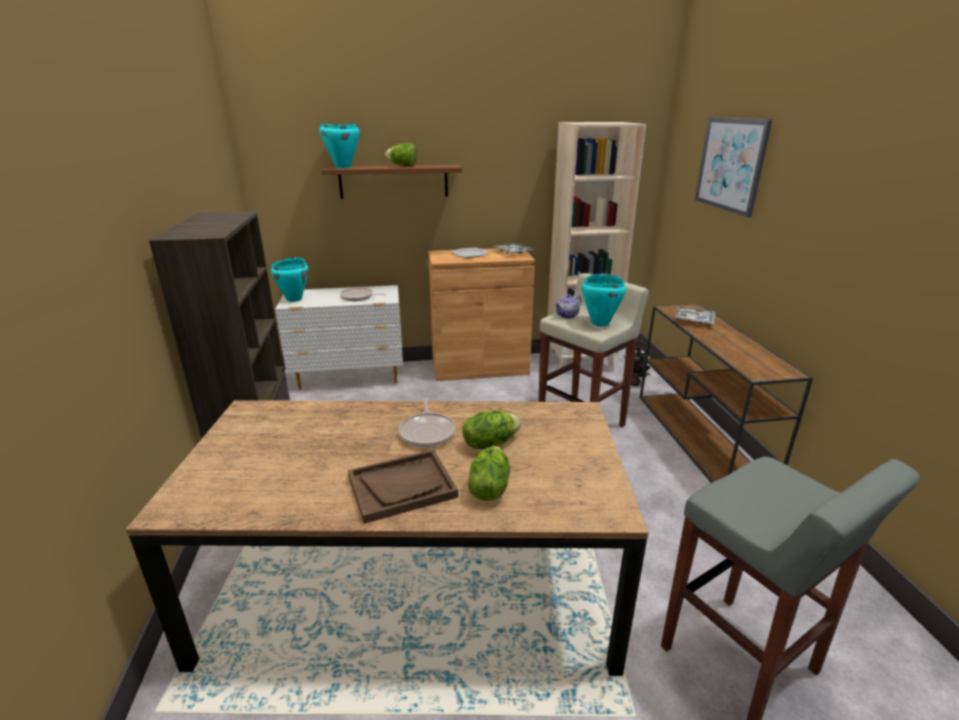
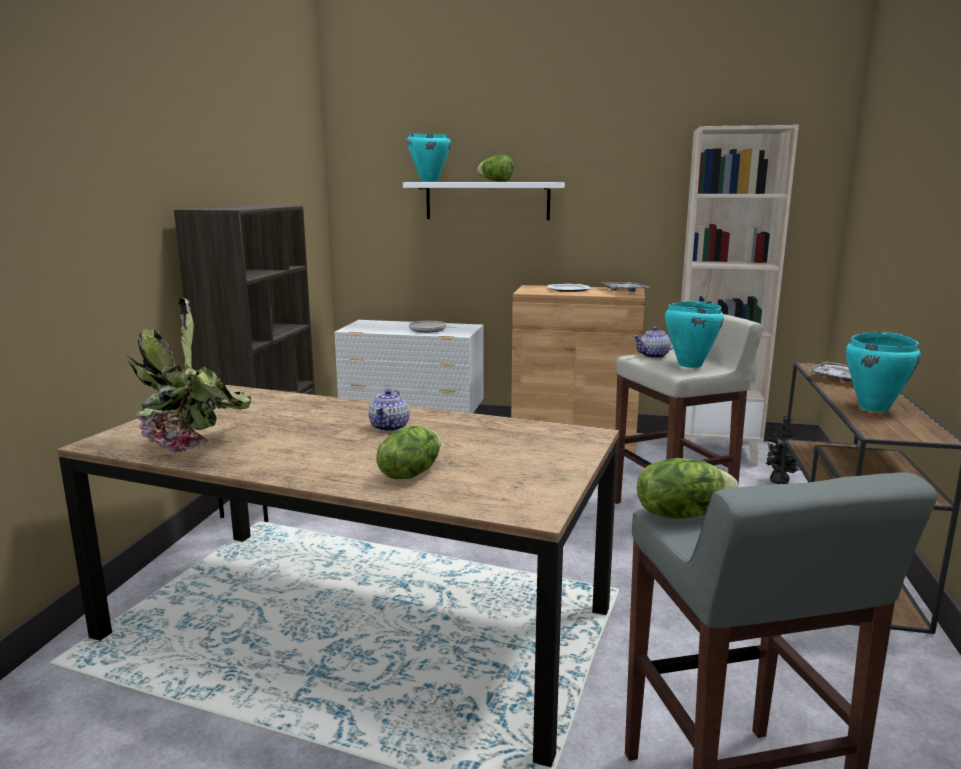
camera: 20 degrees right, 10 degrees down
(278, 493) = (201, 446): none -> potted plant
(294, 299) = (360, 326): turquoise cooking pot -> turquoise cooking pot (874, 408)
(393, 181) = (487, 201): brown shelf -> white shelf
(402, 487) = (321, 459): brown tray -> none
(427, 432) = (390, 427): frying pan -> teapot
(490, 443) = (449, 443): lettuce -> lettuce (681, 514)
(730, 164) = (906, 168): picture -> none

